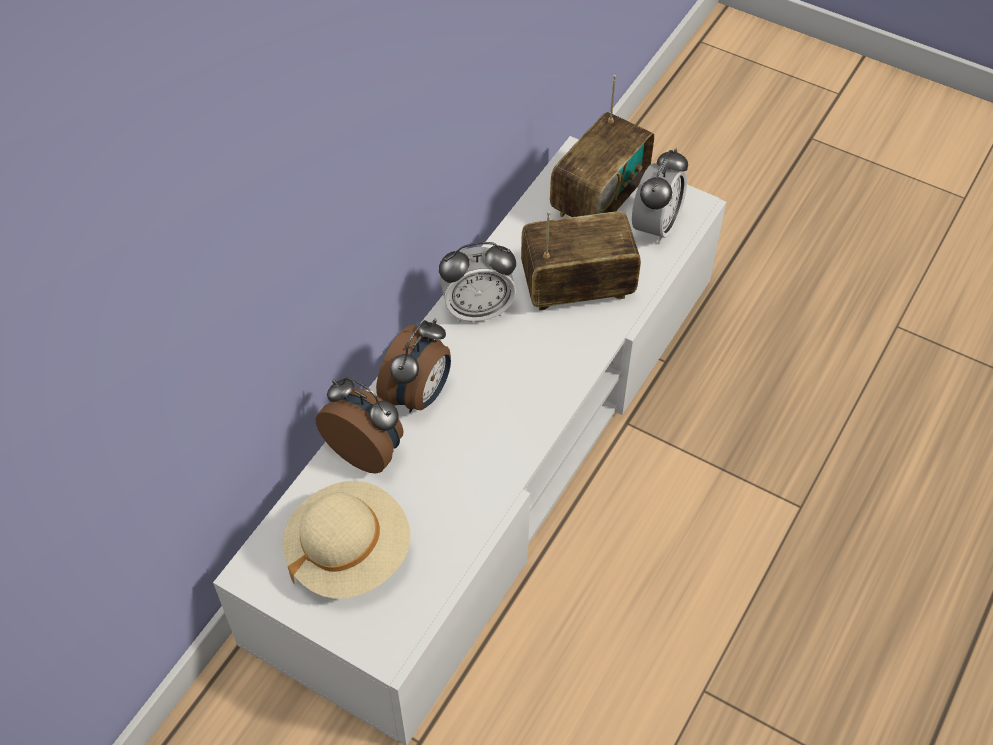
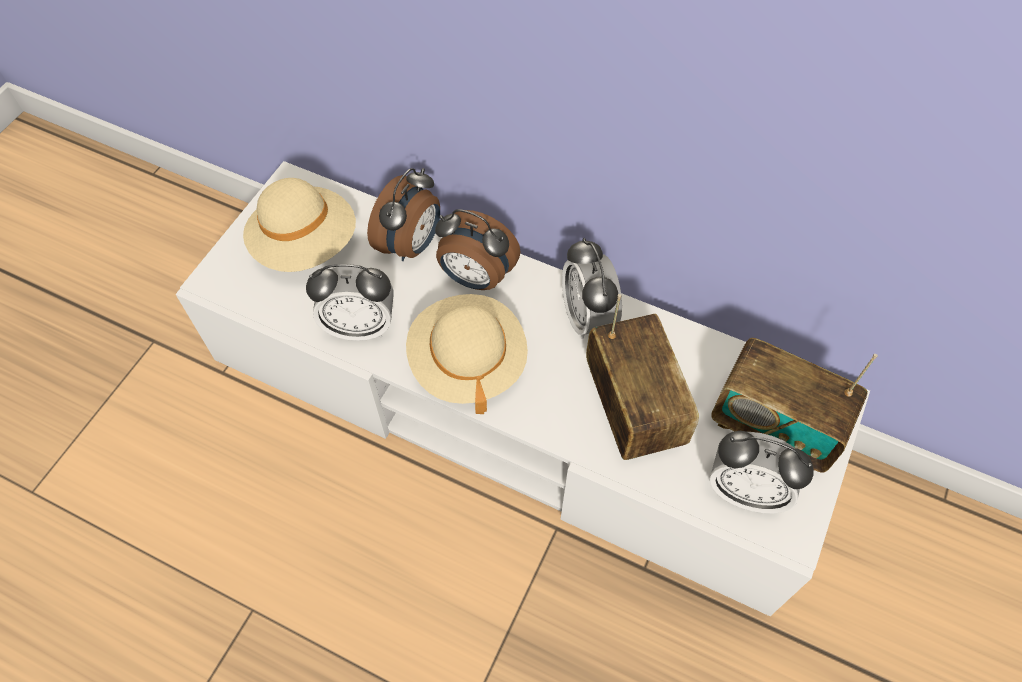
camera: 85 degrees right, 5 degrees up
(466, 498) = (360, 326): none -> alarm clock
(518, 407) = (467, 362): none -> beige hat

